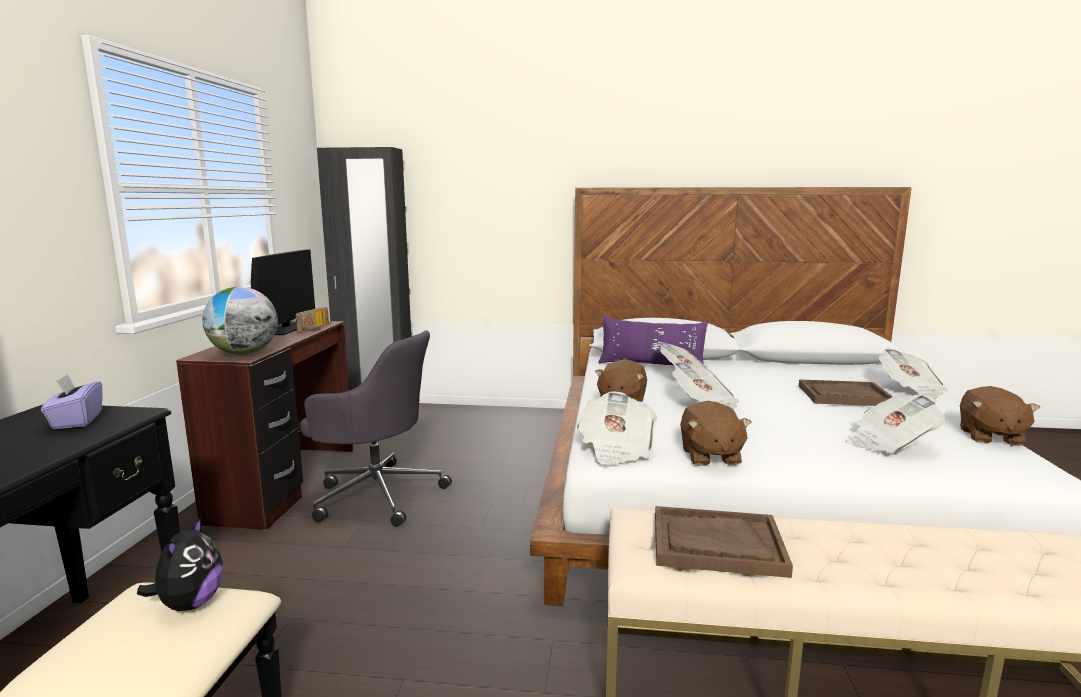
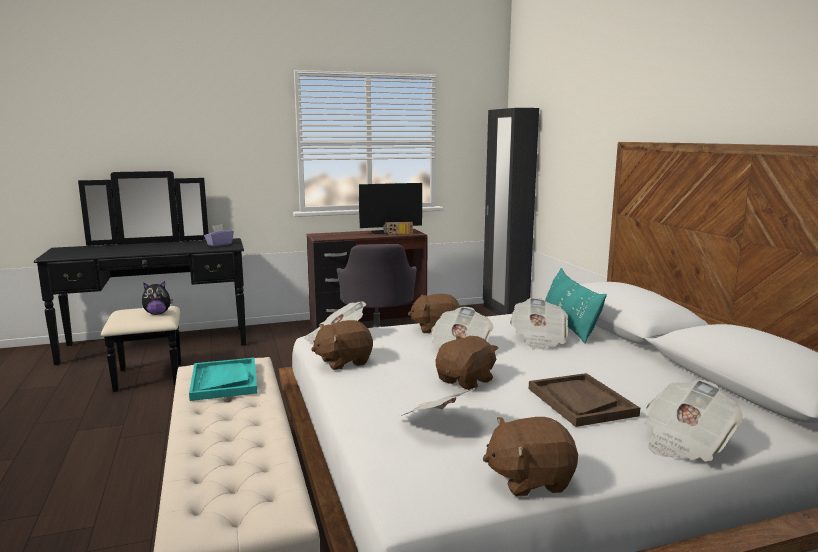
camera: 65 degrees right, 0 degrees up
(244, 353) = (327, 237): globe -> none
(651, 365) = (569, 326): purple pillow -> turquoise pillow
(716, 544) = (224, 381): brown tray -> turquoise tray
(782, 419) = (466, 381): none -> brown plush toy

